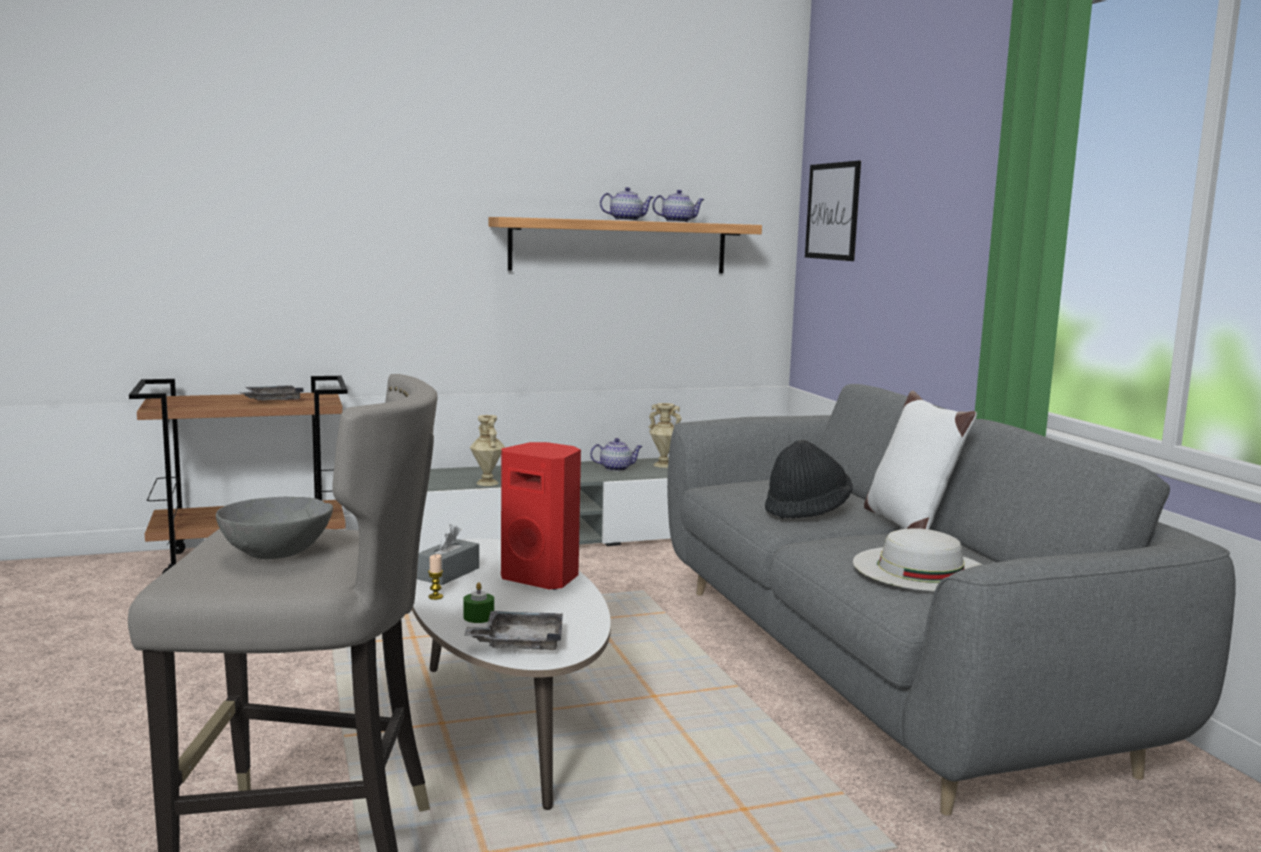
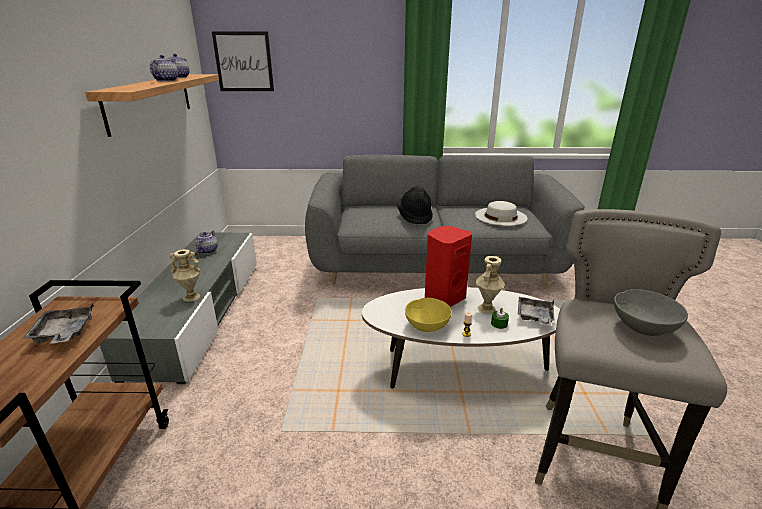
camera: 70 degrees left, 15 degrees up
(448, 573) = (427, 326): grey tissue box -> yellow bowl
(663, 465) = (217, 237): beige vase -> beige vase (487, 309)
(908, 525) = (437, 206): white pillow -> none

